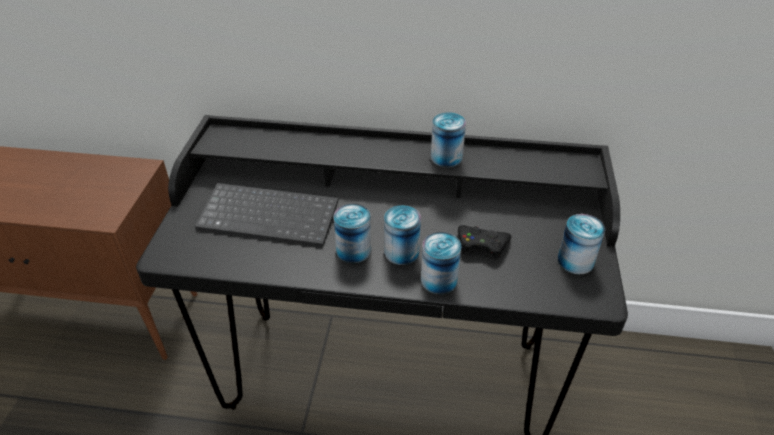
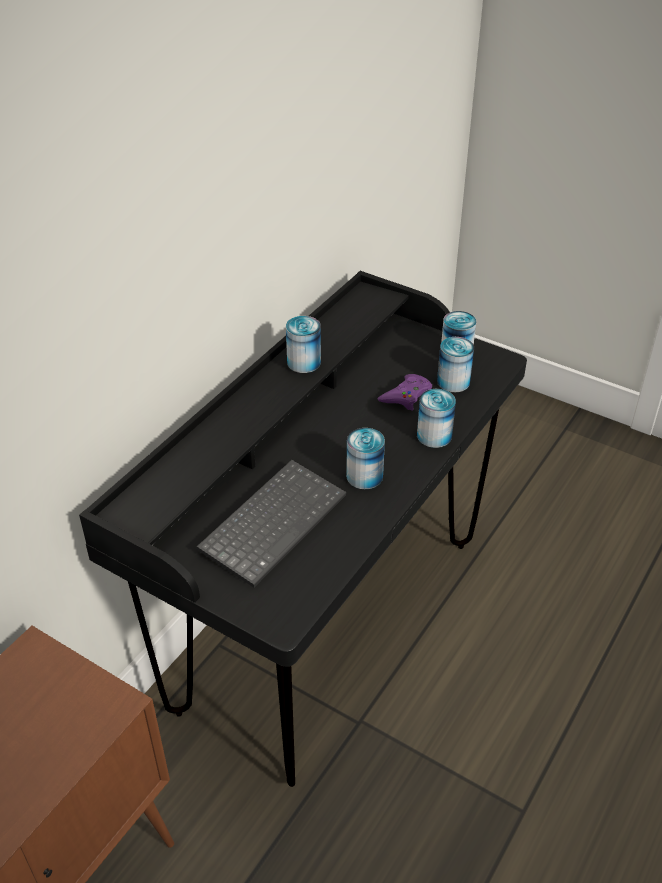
camera: 65 degrees left, 0 degrees up
(401, 252) = (386, 446): can -> can (453, 382)
(482, 245) = (406, 396): black game controller -> purple game controller

